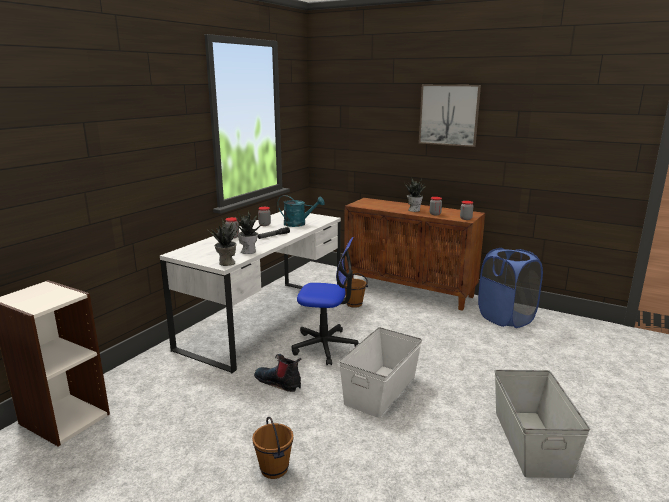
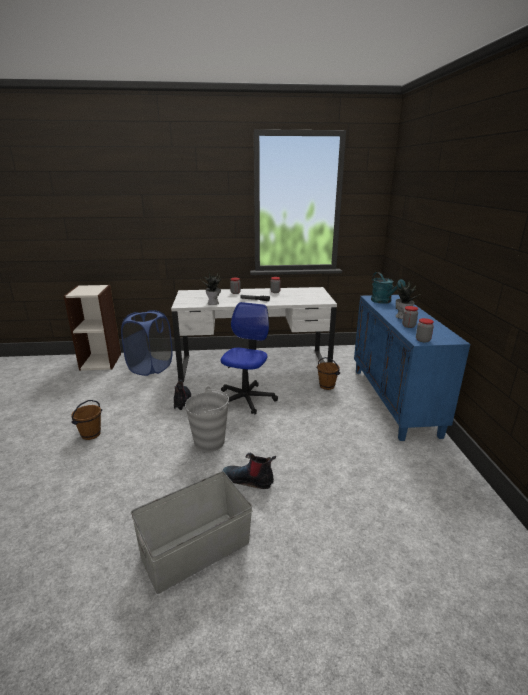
camera: 55 degrees right, 5 degrees up
(226, 263) = (184, 305): potted plant -> none
(299, 224) = (294, 298): turquoise watering can -> turquoise watering can (383, 301)
(325, 346) = (246, 399): office chair -> office chair turned 135 degrees counterclockwise
(381, 389) = (210, 442): white storage box -> grey bucket
(410, 290) = (394, 401): brown cabinet -> blue cabinet
(449, 115) = (466, 212): picture -> none
(458, 387) = (248, 479): none -> boot
(506, 318) = (426, 473): blue laundry basket -> blue laundry basket (150, 367)

